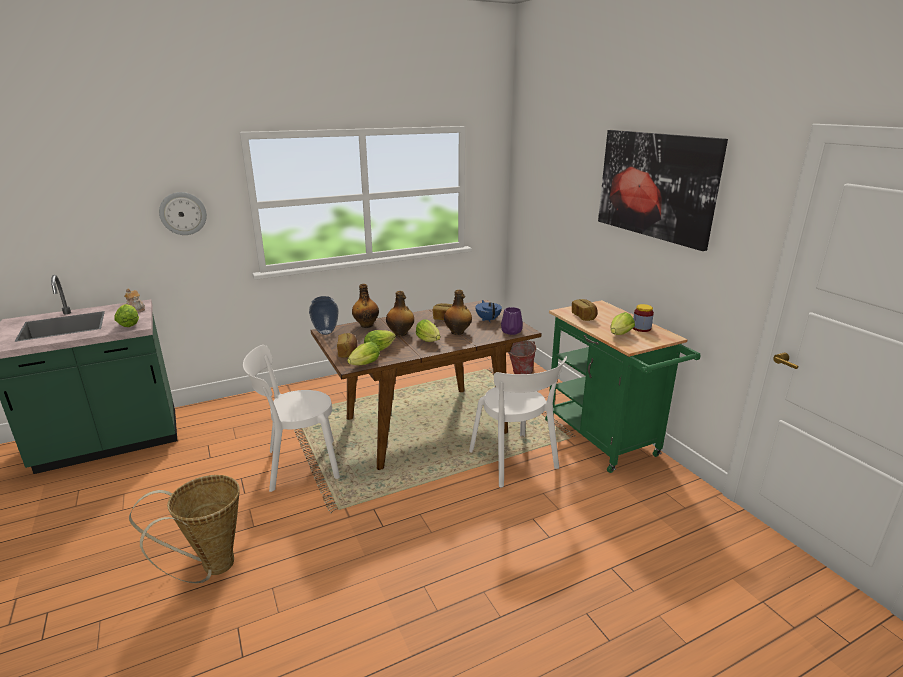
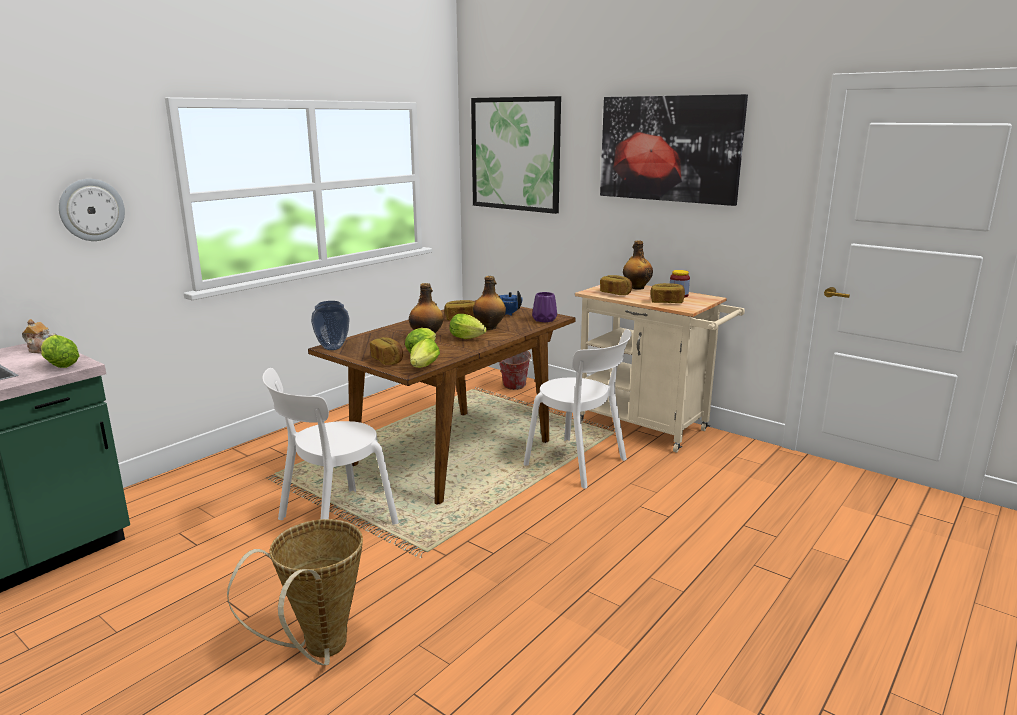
camera: 25 degrees left, 5 degrees down
(366, 325) = (374, 335): bottle -> bottle (636, 287)
(544, 174) = (515, 154): none -> picture
(605, 441) = (649, 428): green cart -> beige cart
(619, 335) = (666, 302): lettuce -> bread

